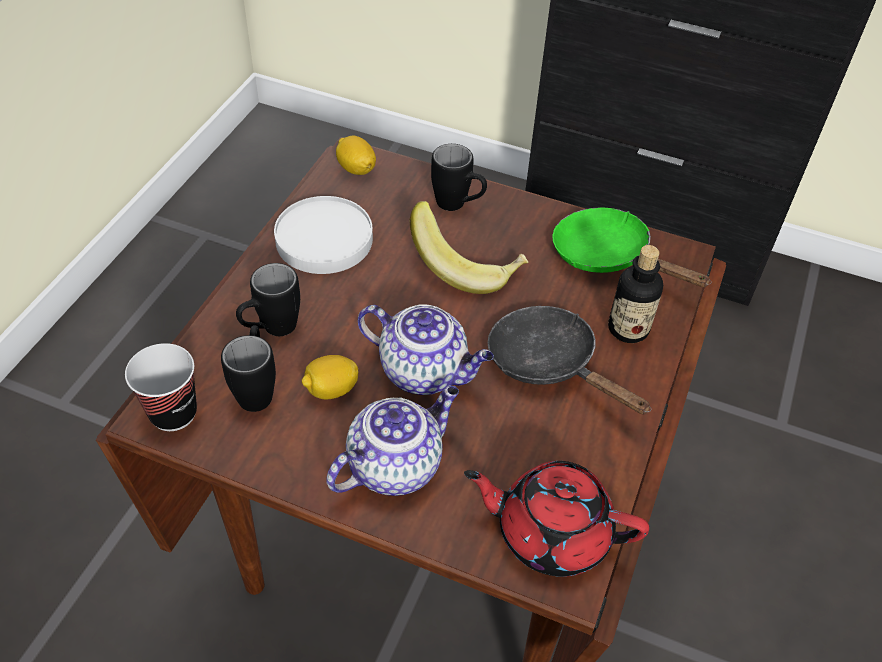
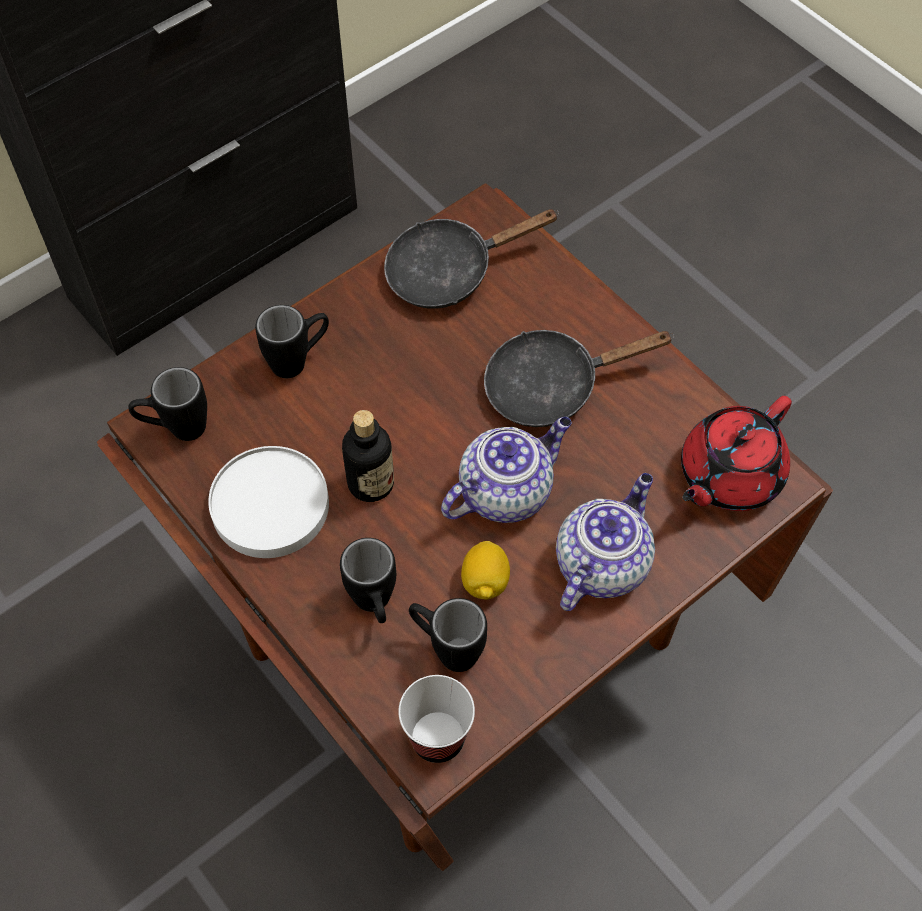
camera: 60 degrees left, 10 degrees up
(356, 169) = (176, 429): lemon -> black mug
(395, 464) = (601, 563): teapot -> teapot turned 45 degrees clockwise
(467, 266) = (390, 393): banana -> none
(608, 257) = (449, 271): green frying pan -> black frying pan
(628, 329) = (546, 304): bottle -> bottle (371, 483)

